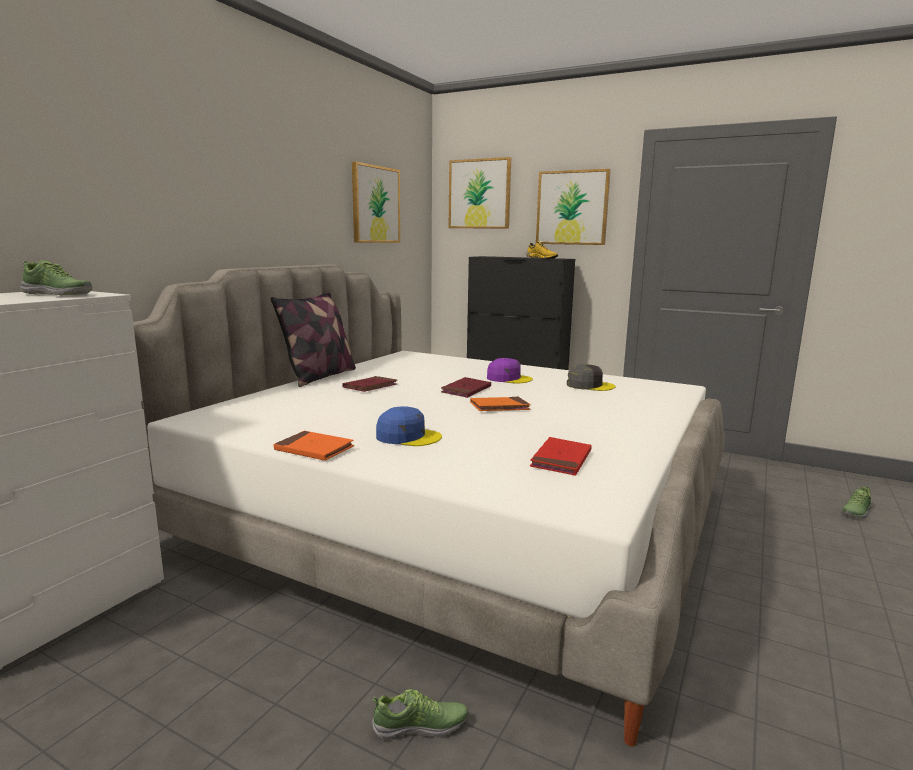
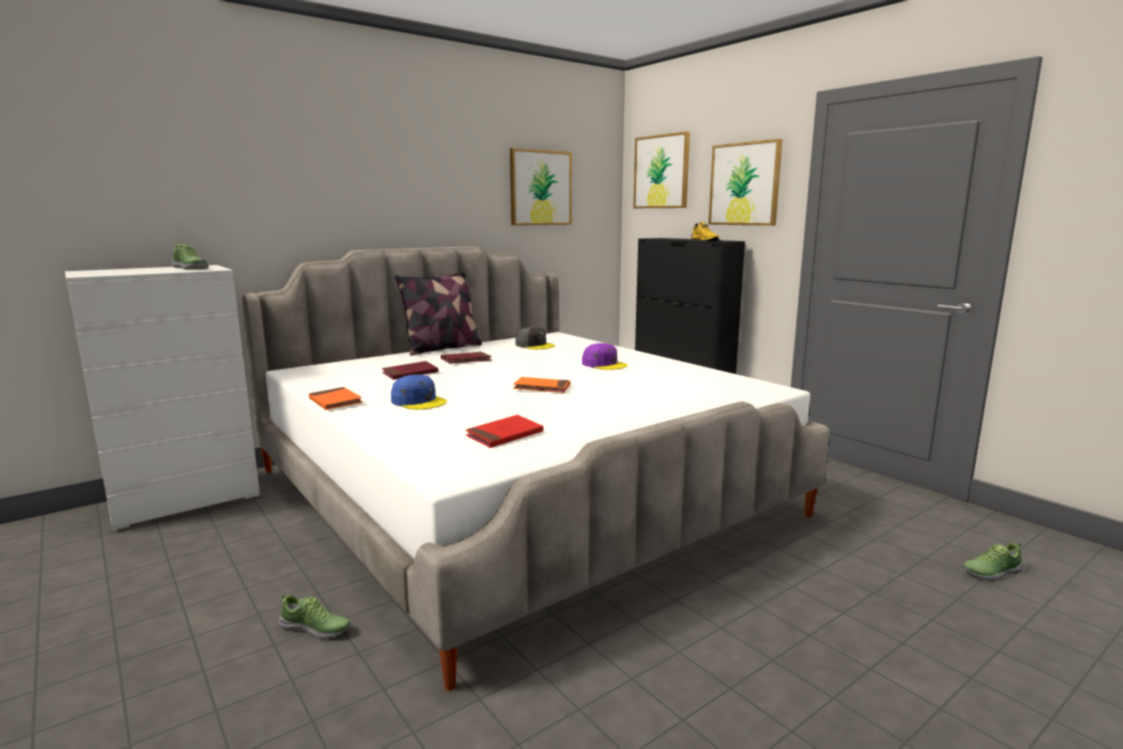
camera: 25 degrees right, 0 degrees up
(466, 390) = (542, 371): red book -> red book (410, 373)
(589, 385) = (673, 378): grey cap -> grey cap (535, 345)

